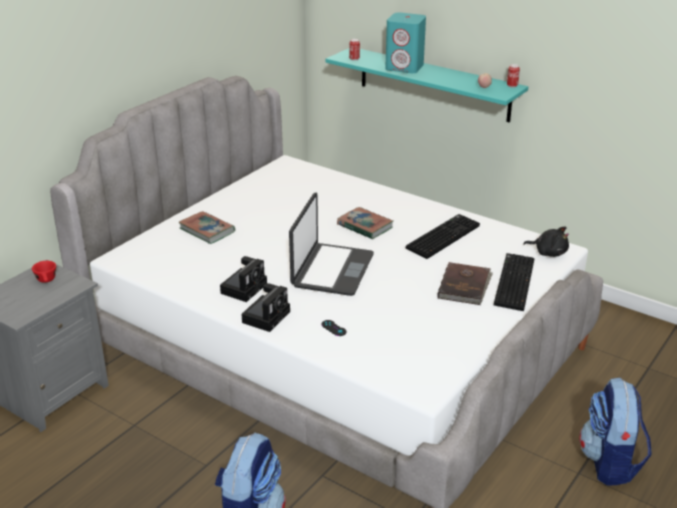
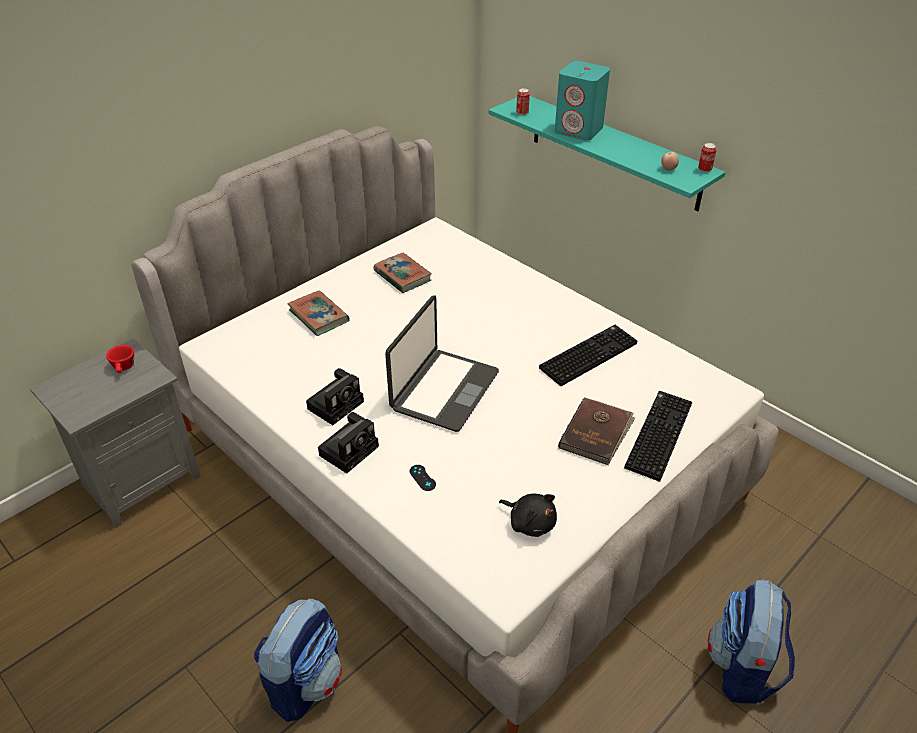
camera: 10 degrees right, 10 degrees up
(365, 226) = (500, 329): book -> book (402, 276)
(548, 252) = (712, 394): black plush toy -> black plush toy (530, 522)

